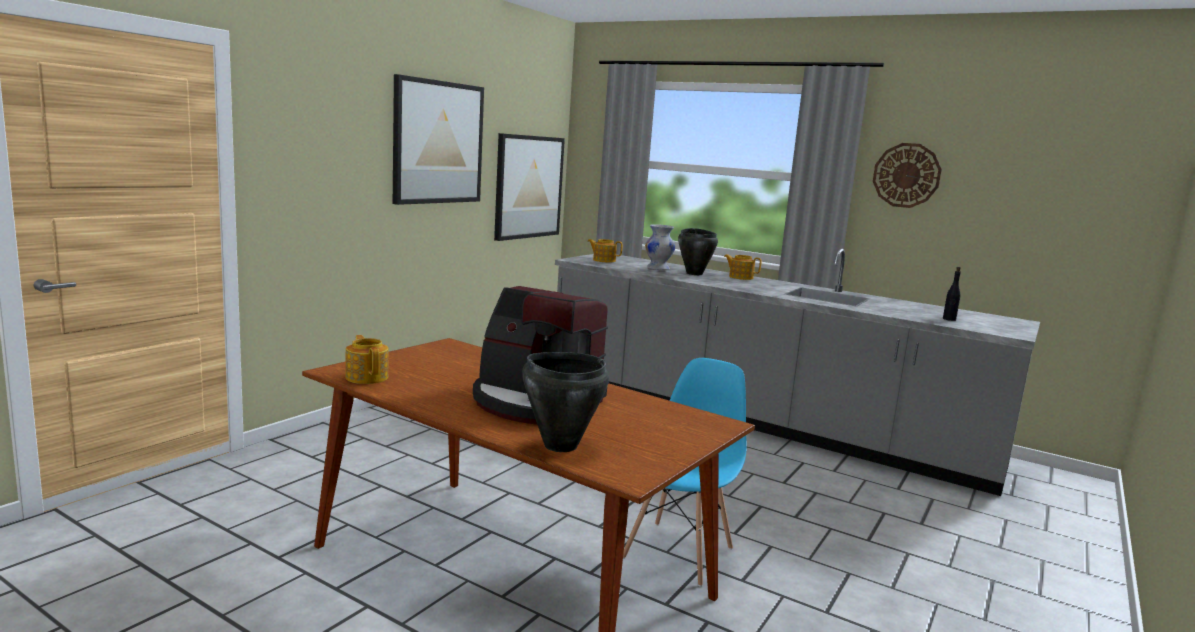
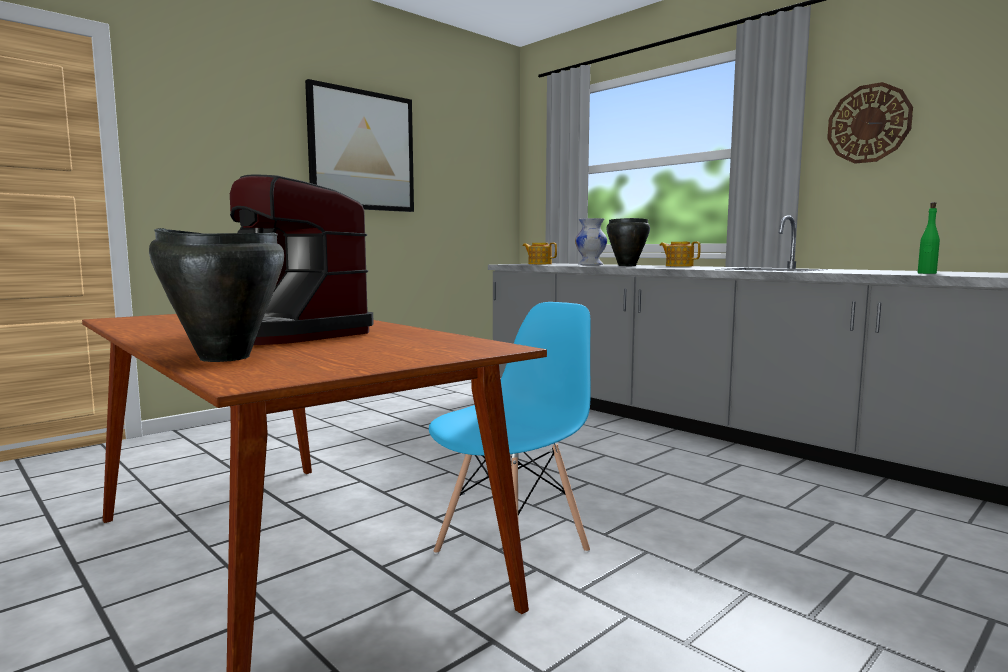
camera: 15 degrees right, 5 degrees down
(367, 377) = (136, 321): teapot -> none
(528, 187) = (474, 203): picture -> none
(949, 319) = (926, 273): black bottle -> green bottle

